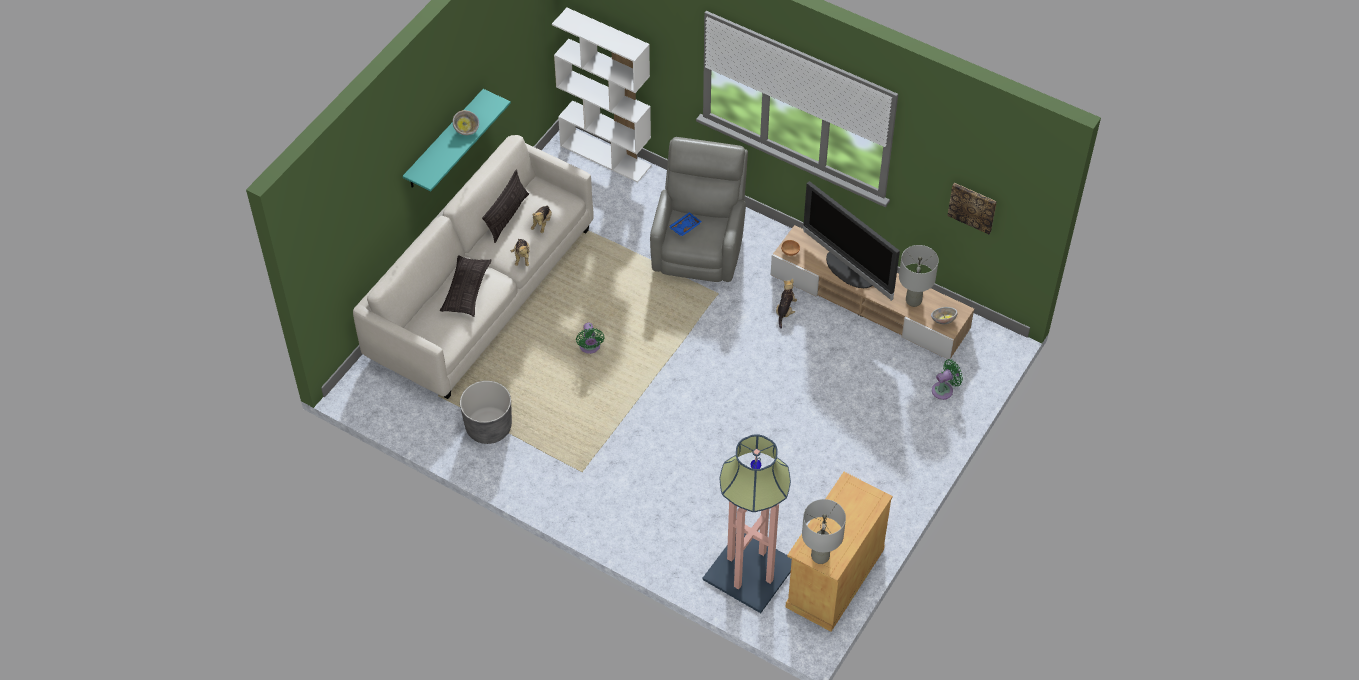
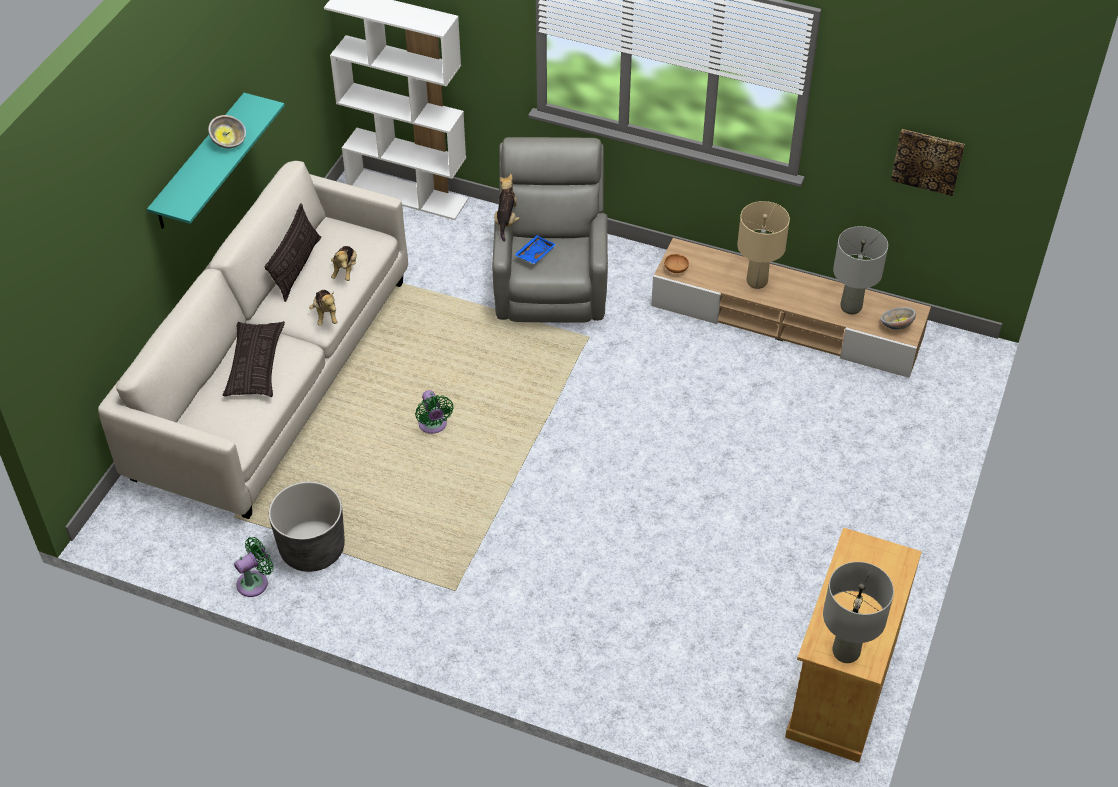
camera: 10 degrees left, 5 degrees down
(750, 571) = (722, 694): floor lamp -> none
(785, 311) = (681, 346): plush toy -> plush toy (506, 221)
(848, 270) = (757, 281): television -> beige table lamp
(944, 390) = (914, 415): green fan -> green fan (255, 582)

